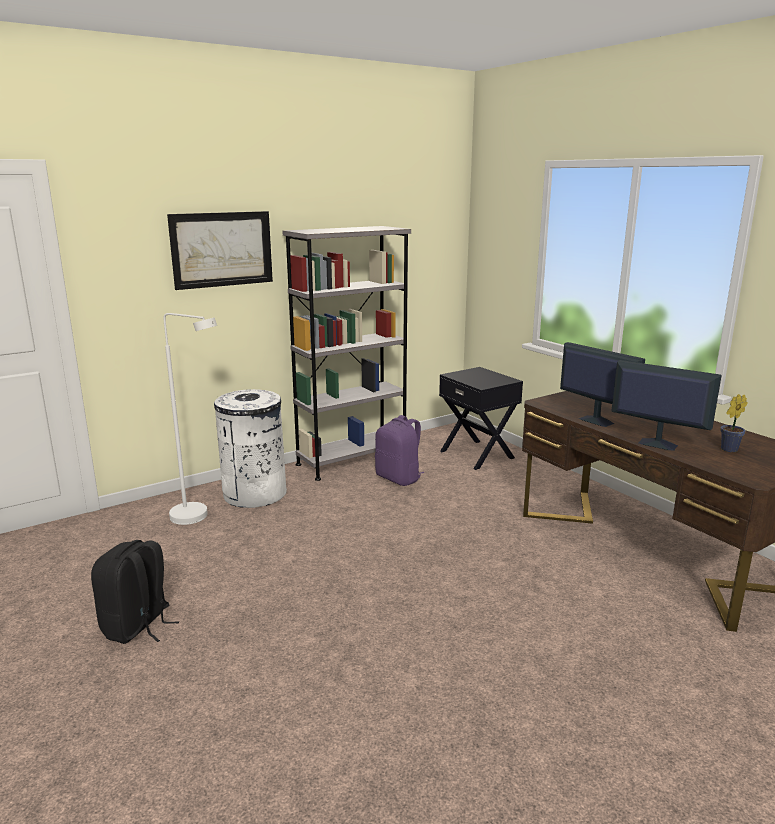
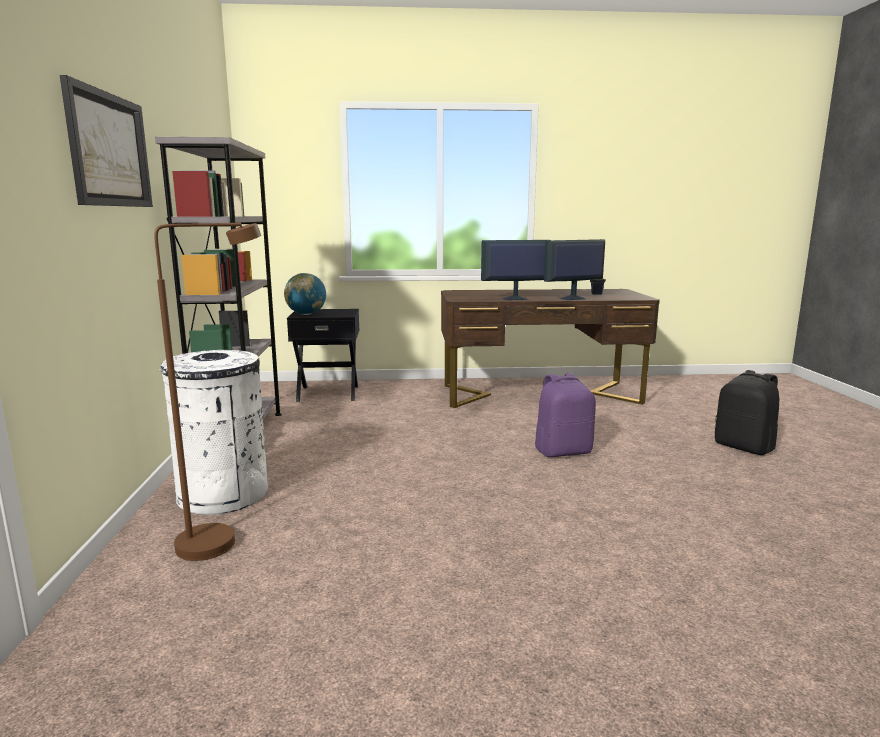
camera: 60 degrees left, 5 degrees down
(138, 626) = (448, 625): black backpack -> black backpack (744, 447)
(198, 517) = (222, 540): white floor lamp -> brown floor lamp
(399, 478) = (319, 426): purple backpack -> purple backpack (563, 451)
(462, 375) = (306, 314): none -> globe

